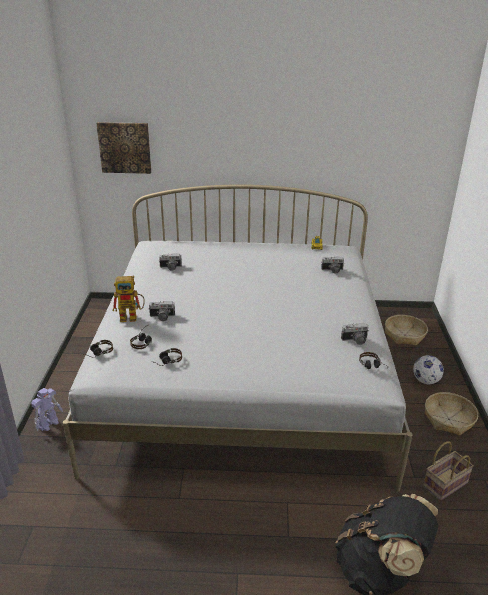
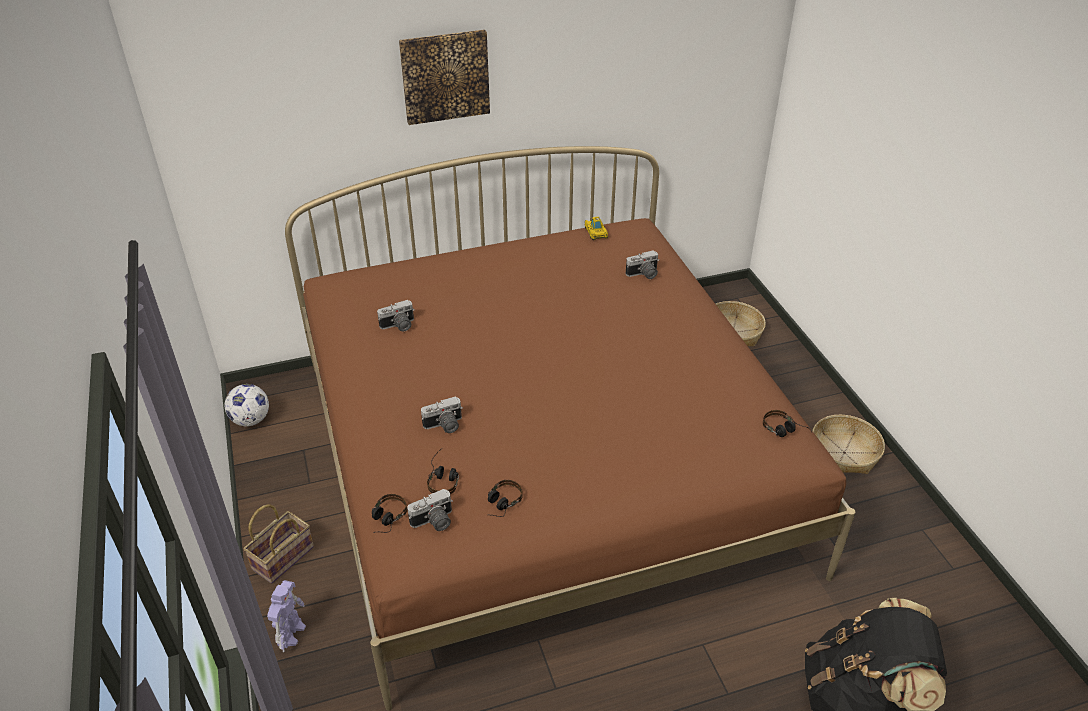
camera: 20 degrees left, 10 degrees up
(125, 147) = (258, 130): picture -> picture (445, 76)
(132, 317) = (397, 437): toy robot -> none
(243, 376) = (544, 462): white bed -> brown bed
(355, 340) = (740, 393): camera -> camera (434, 522)
(426, 381) = (791, 401): football -> football (251, 420)
(445, 483) = (880, 550): basket -> basket (283, 556)

